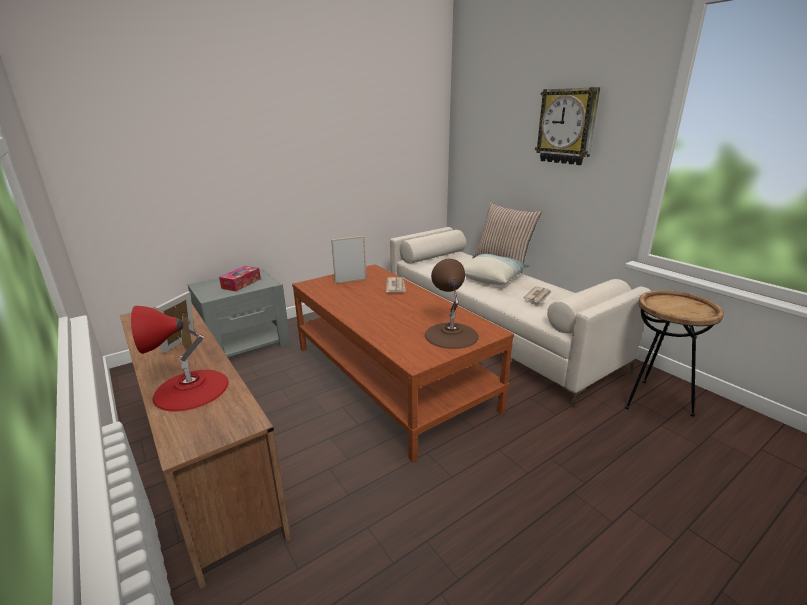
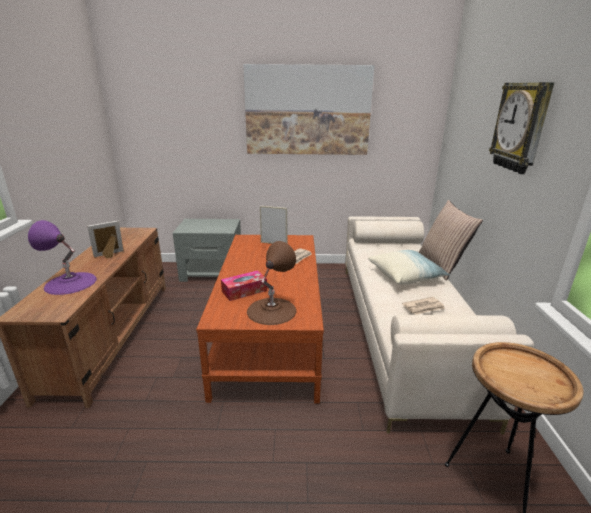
camera: 35 degrees right, 0 degrees up
(191, 389) = (70, 283): red table lamp -> purple table lamp
(241, 283) = (211, 226): tissue box -> tissue box (244, 291)
(327, 126) = (307, 111): none -> picture

